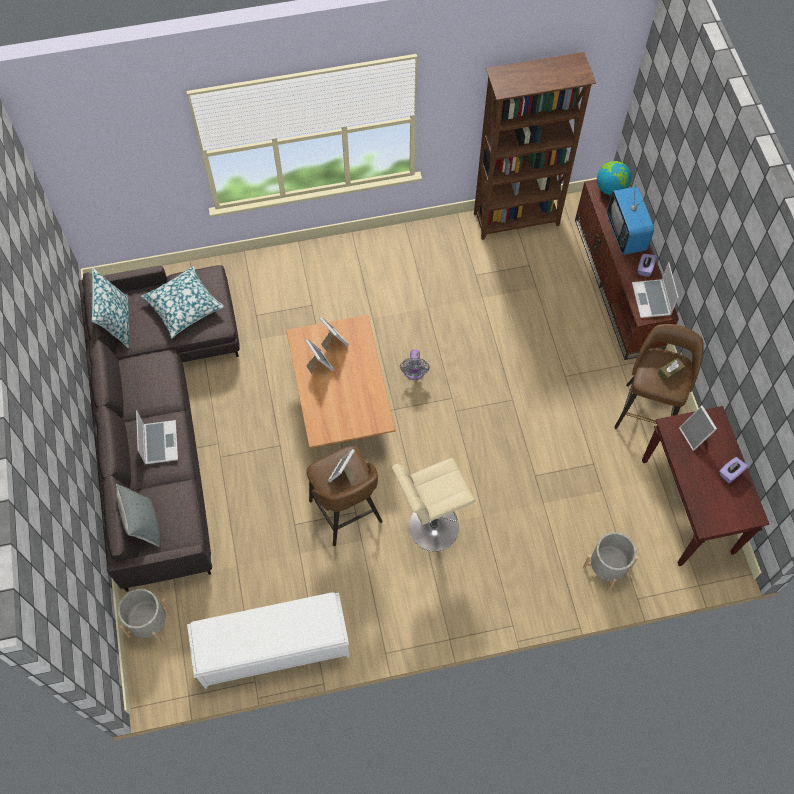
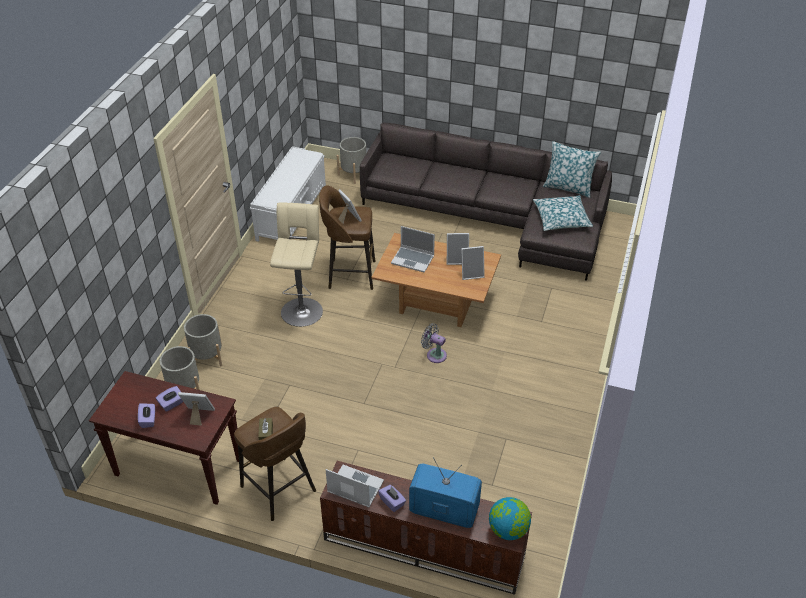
camera: 120 degrees right, 20 degrees down
(144, 524) = (402, 157): grey pillow -> none
(159, 442) = (455, 177): laptop -> laptop (413, 260)
(517, 220) = (552, 503): brown bookcase -> none
(554, 577) = (207, 357): none -> grey planter
(700, 467) = (171, 404): none -> purple tissue box

